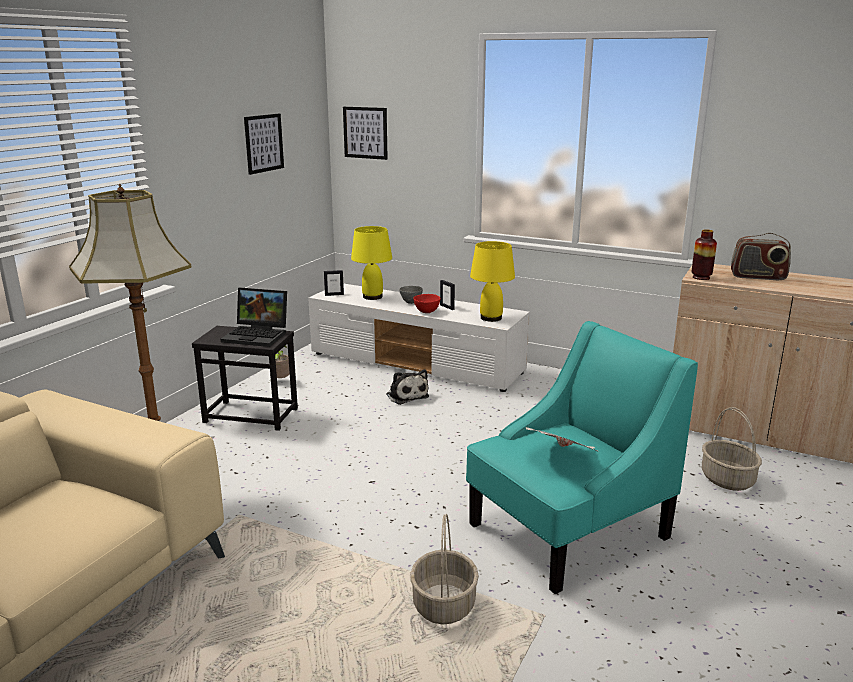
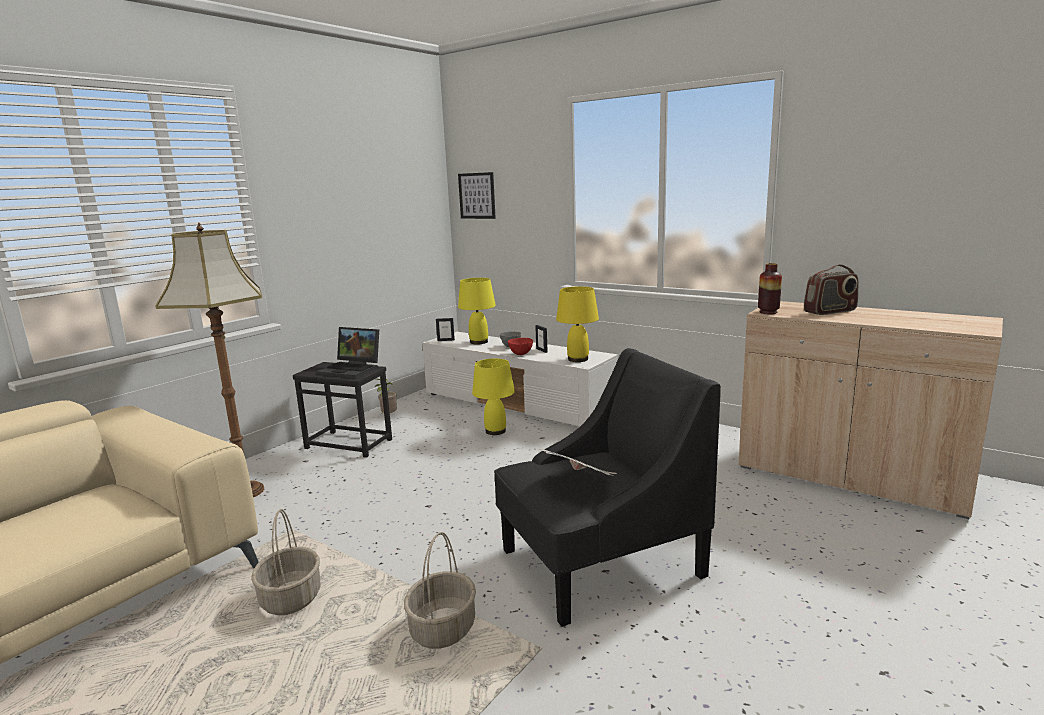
camera: 10 degrees right, 5 degrees down
(264, 143) = (378, 203): picture -> none
(406, 395) = (495, 431): plush toy -> yellow table lamp
(568, 531) = (601, 563): turquoise armchair -> black armchair
(728, 479) = (792, 521): basket -> basket (291, 598)
(758, 277) = (830, 311): radio -> radio turned 45 degrees counterclockwise

